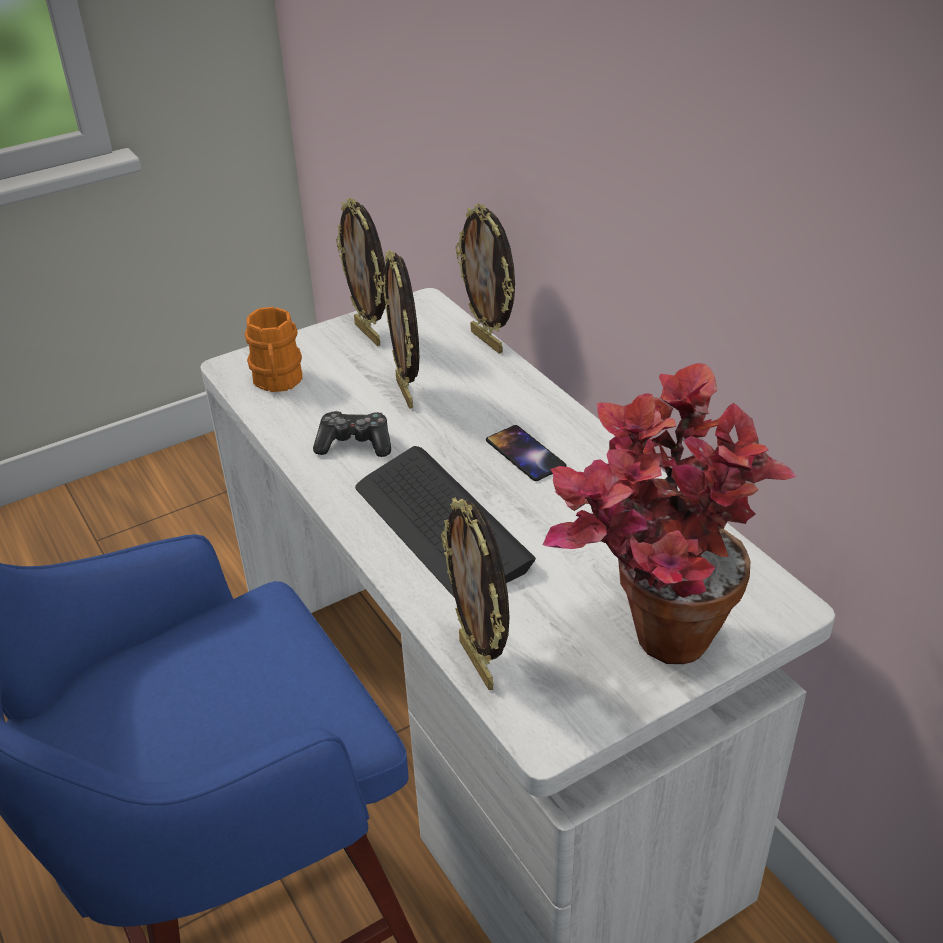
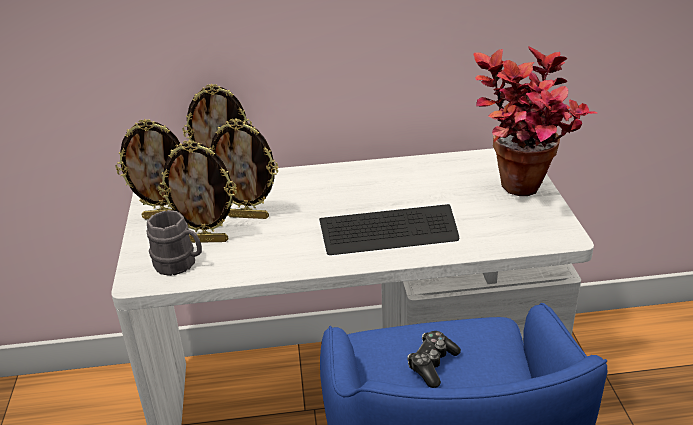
camera: 65 degrees left, 5 degrees down
(277, 382) = (180, 264): orange mug -> grey mug
(355, 444) = (283, 246): game controller -> game controller (432, 364)
(479, 663) = (507, 245): picture frame -> picture frame (207, 240)
(525, 454) = (347, 191): phone -> none

